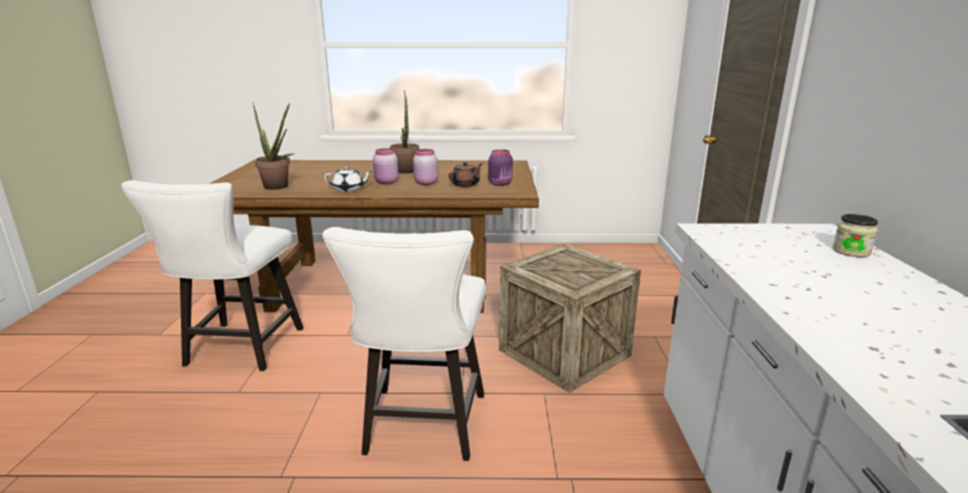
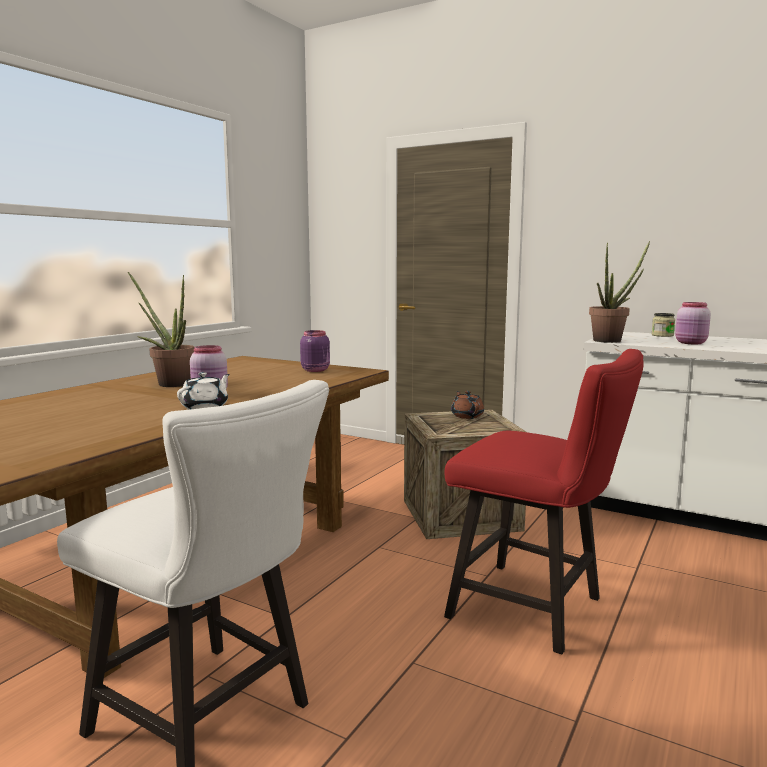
camera: 60 degrees left, 10 degrees down
(279, 187) = (100, 432): potted plant -> potted plant (612, 340)
(422, 429) = (536, 610): white chair -> red chair
(425, 183) = (253, 385): pink jar -> pink jar (691, 343)
(466, 184) = (293, 377): brown teapot -> brown teapot (467, 416)

